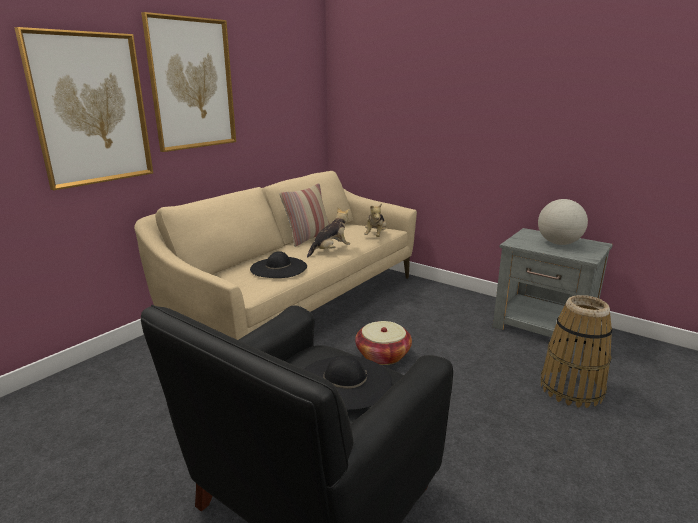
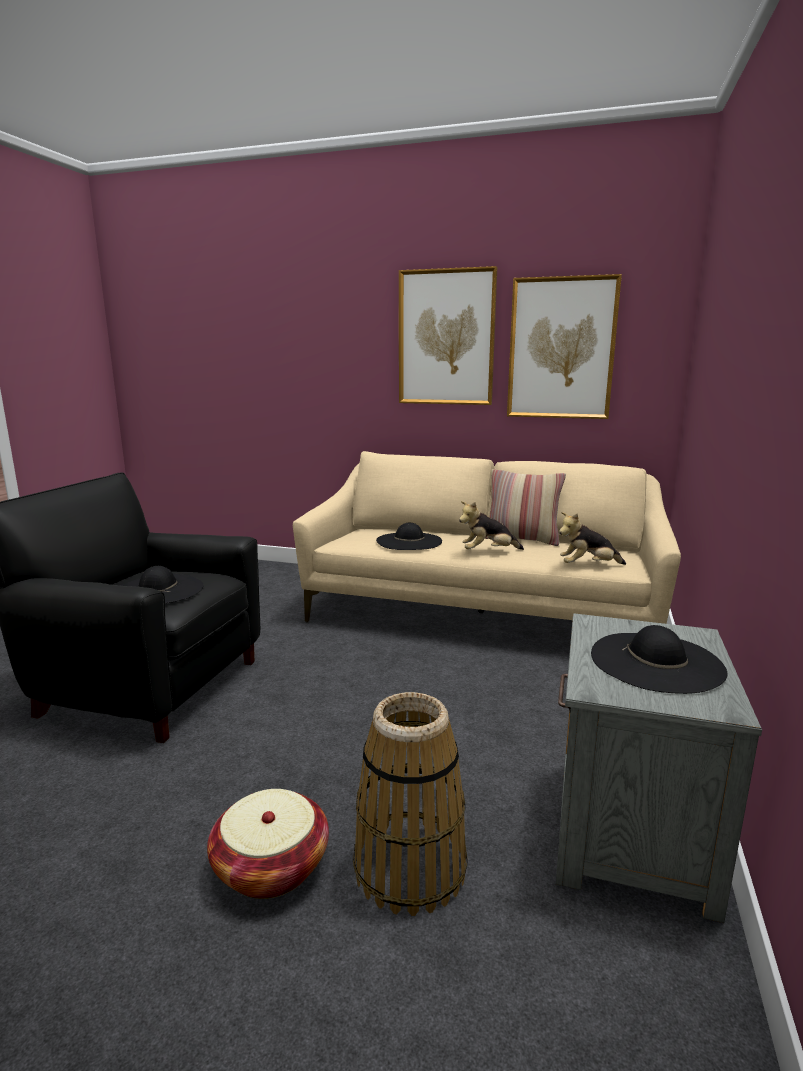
camera: 70 degrees right, 5 degrees down
(91, 109) = (343, 358): picture -> picture (561, 349)
(330, 251) = (488, 552): plush toy -> plush toy turned 135 degrees clockwise
(382, 355) = (401, 682): basket -> basket (271, 866)
(559, 243) = (656, 662): globe -> black hat

